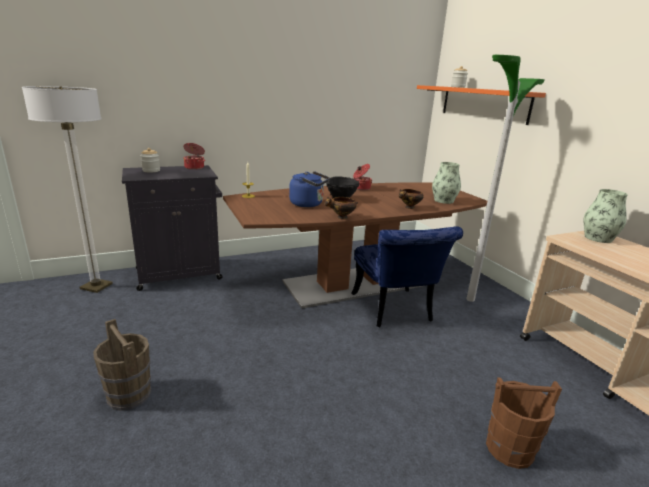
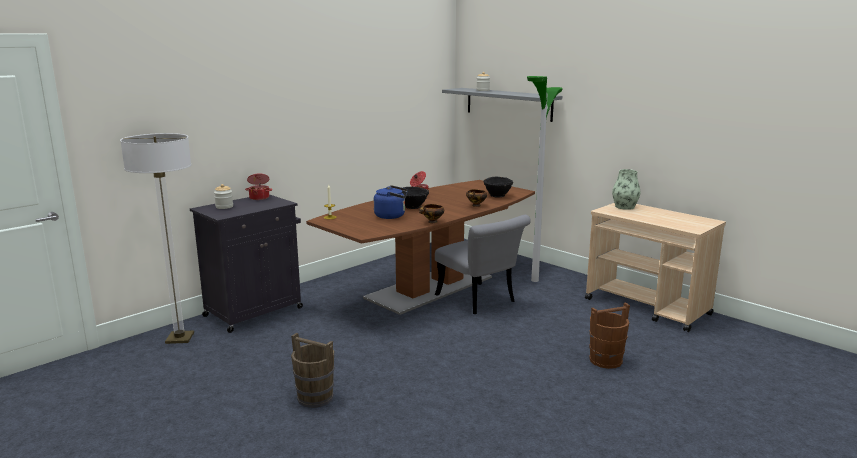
camera: 20 degrees left, 5 degrees down
(394, 312) = (480, 301): blue chair -> grey chair
(443, 201) = (498, 196): vase -> black bowl
(483, 103) = (508, 104): orange shelf -> grey shelf

